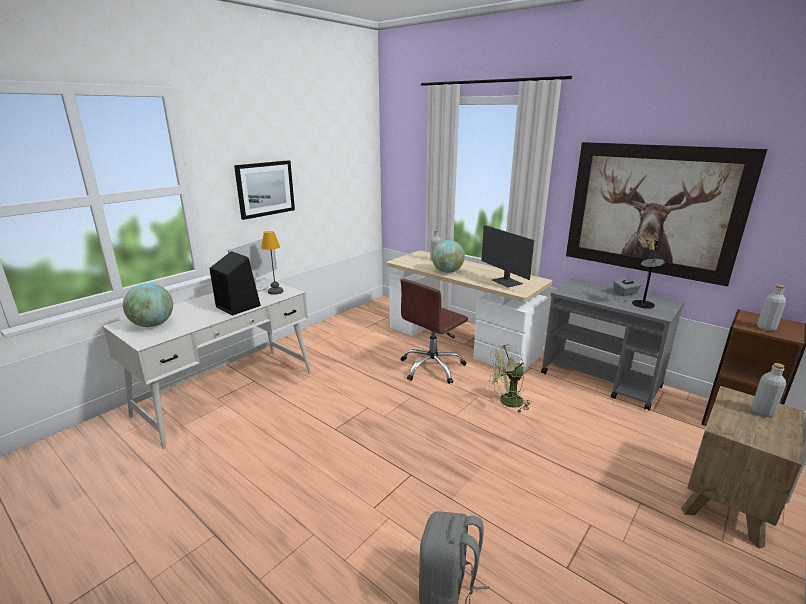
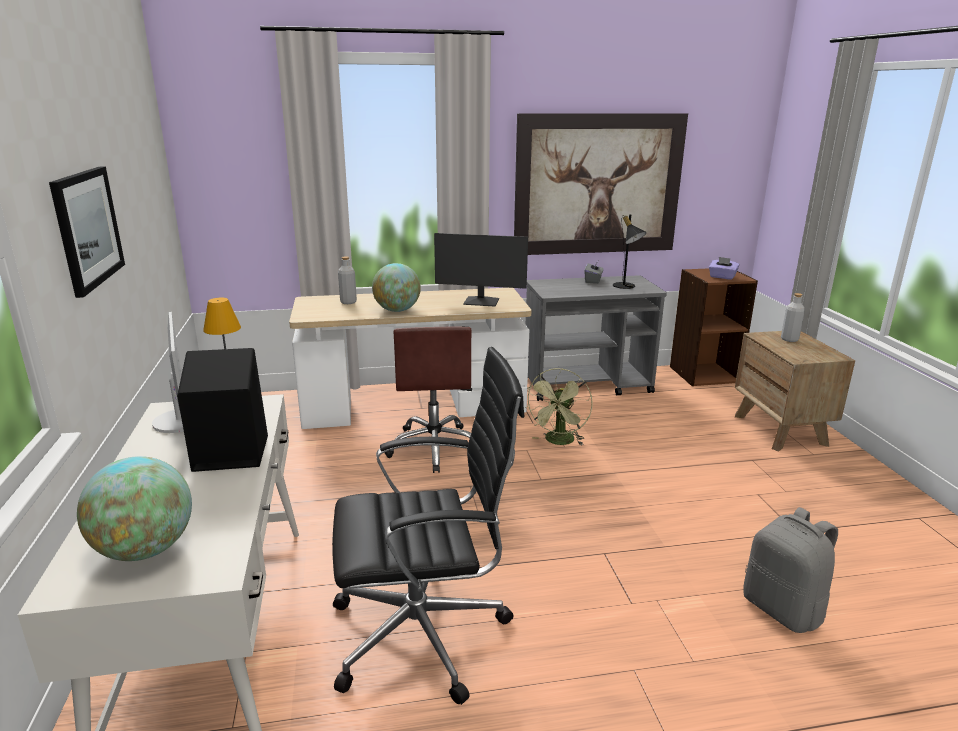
camera: 50 degrees left, 0 degrees up
(277, 443) = (425, 633): none -> black office chair
(766, 328) = (722, 277): grey bottle -> purple tissue box

